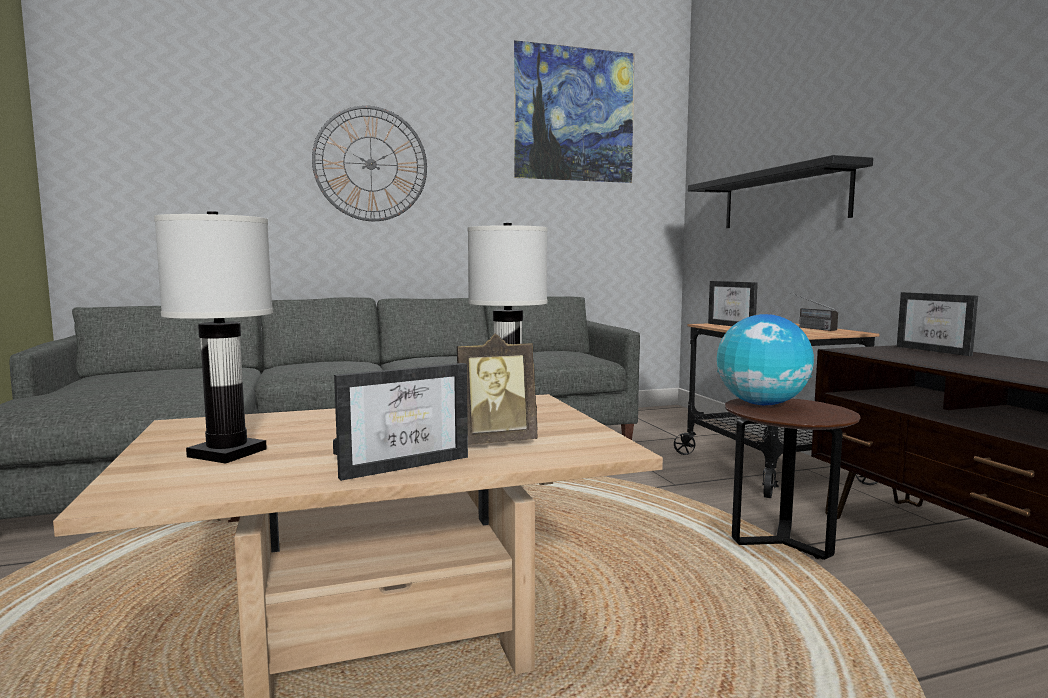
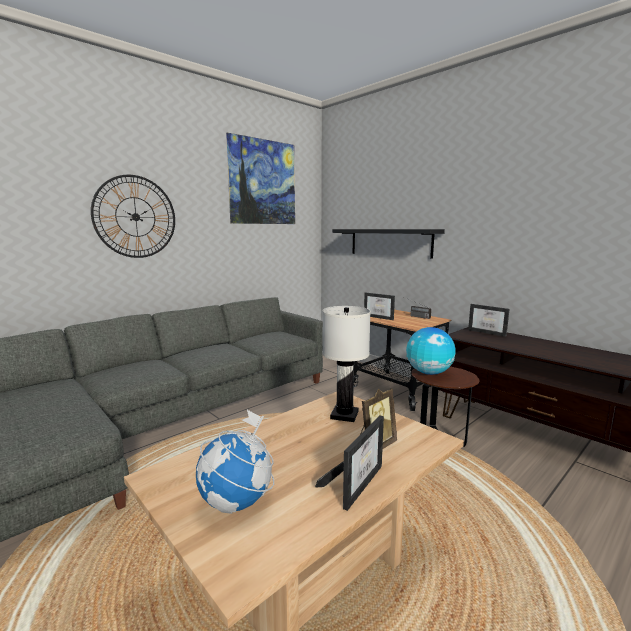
camera: 25 degrees left, 5 degrees up
(226, 453) = (237, 502): white table lamp -> globe

